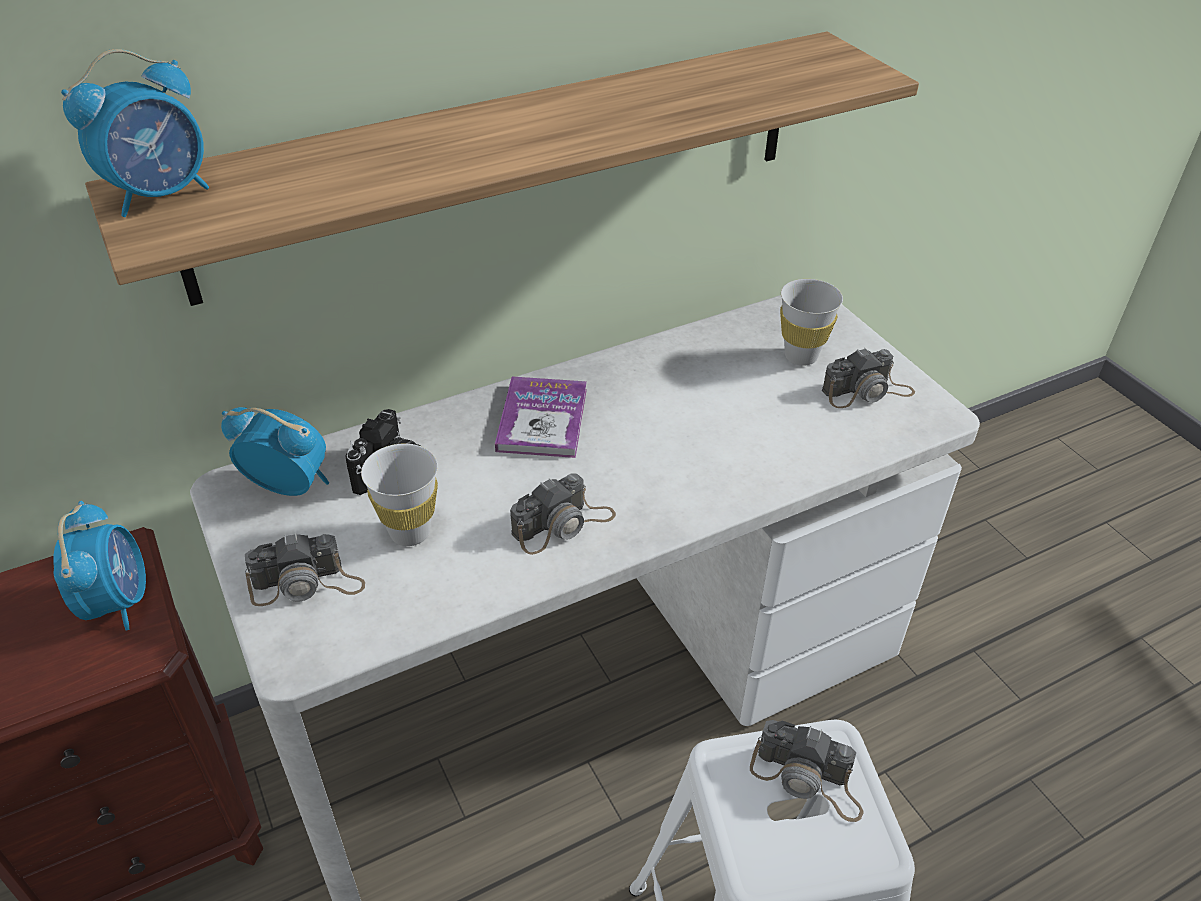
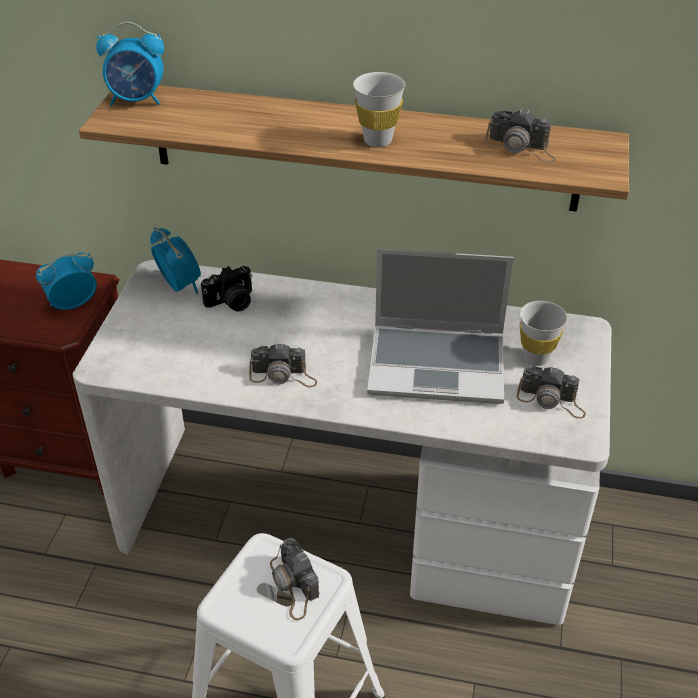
camera: 40 degrees right, 0 degrees up
(117, 602) = (72, 304): alarm clock -> alarm clock turned 150 degrees counterclockwise
(307, 584) = (139, 336): camera -> camera (521, 148)
(410, 532) = (208, 338): white cup -> white cup (377, 140)
(542, 419) = (336, 316): book -> none
(718, 414) = (438, 364): none -> laptop

